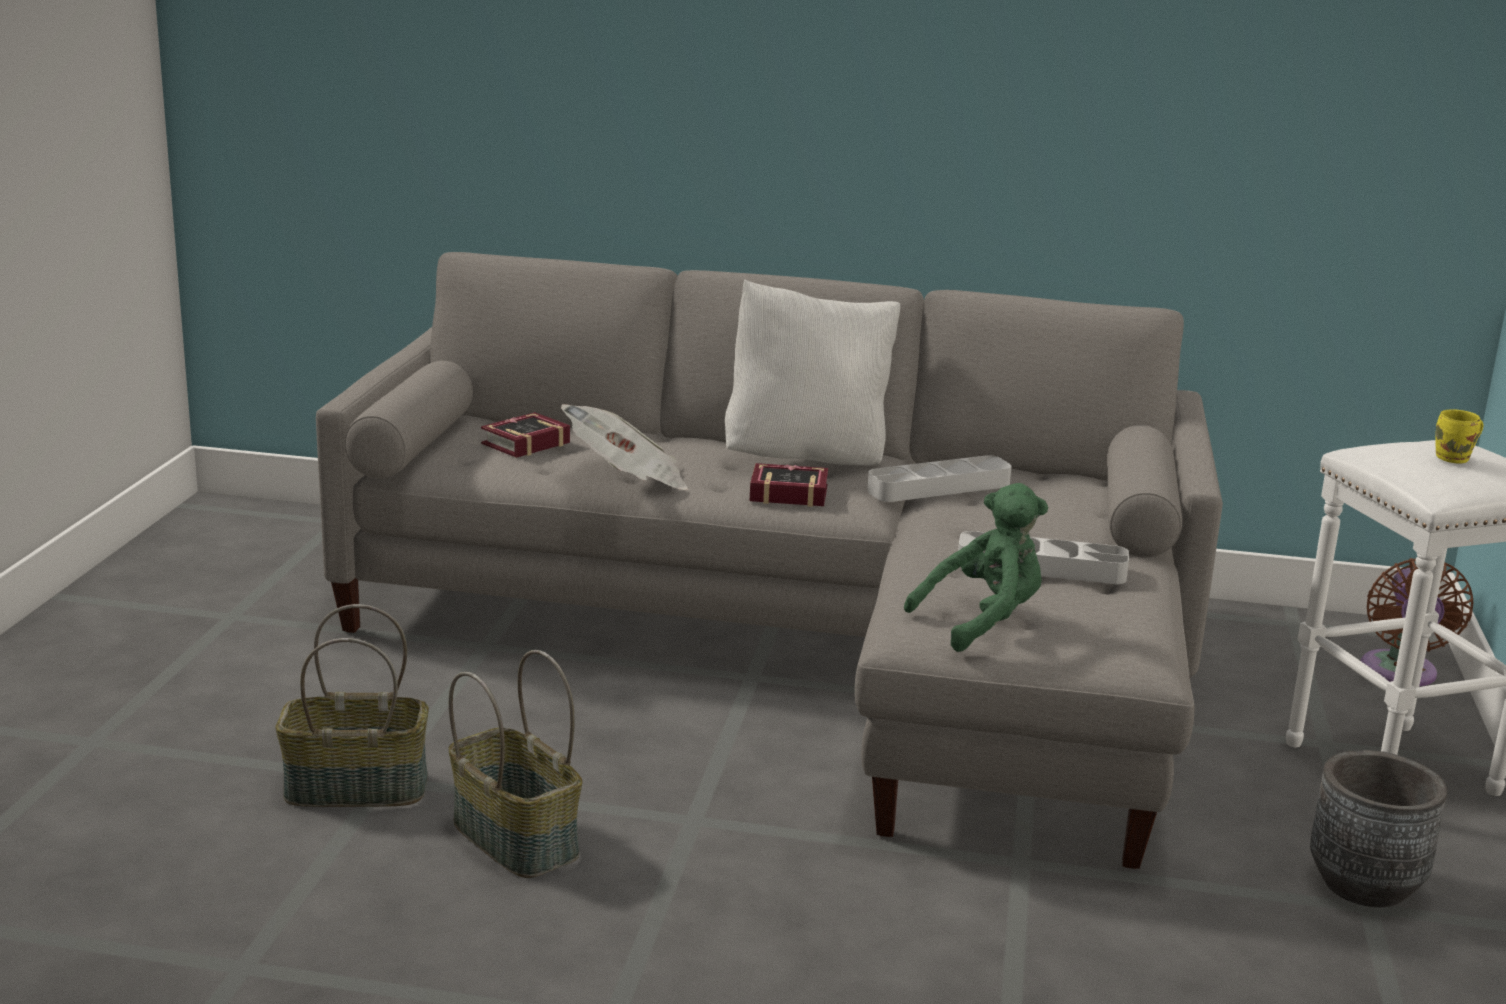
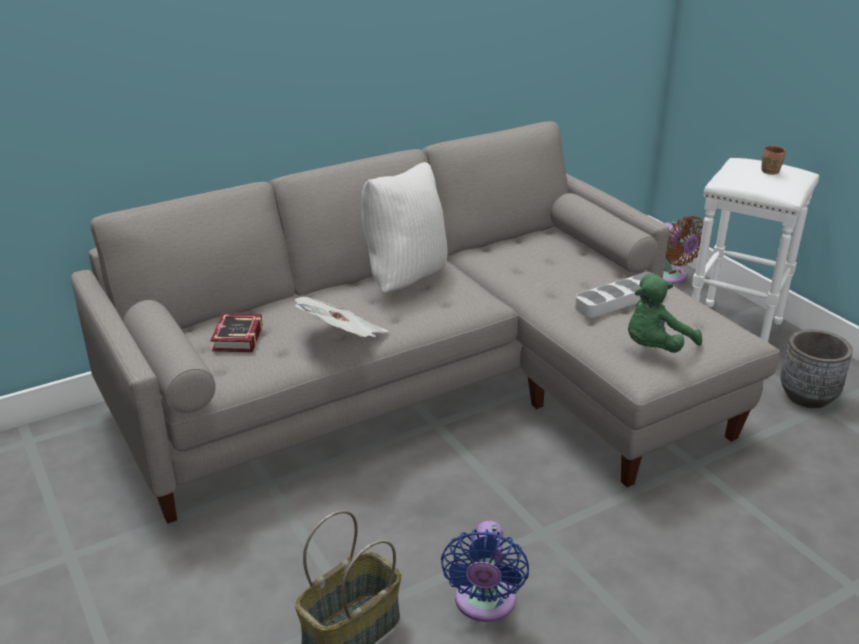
camera: 40 degrees left, 10 degrees up
(518, 838) = (484, 604): basket -> blue fan
(785, 493) = (435, 307): book -> none
(939, 487) = (494, 268): grey tray -> none
(983, 622) = (655, 348): green plush toy -> green plush toy turned 150 degrees counterclockwise
(1455, 459) = (771, 171): yellow mug -> brown mug

